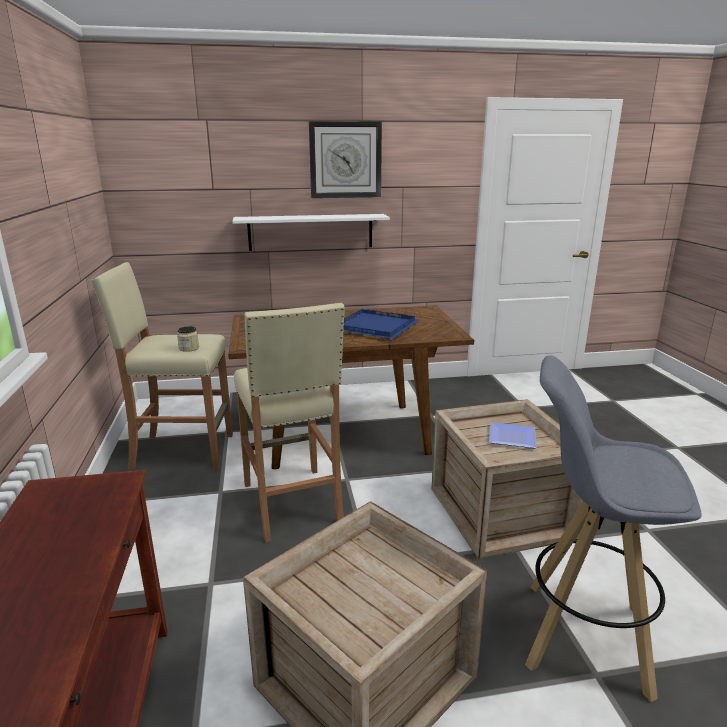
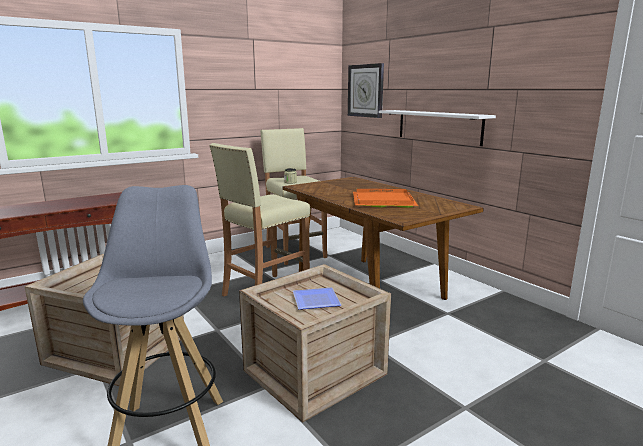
camera: 65 degrees right, 5 degrees down
(345, 160) = (469, 64): wall clock -> wall clock (365, 90)
(373, 327) = (382, 200): blue tray -> orange tray

